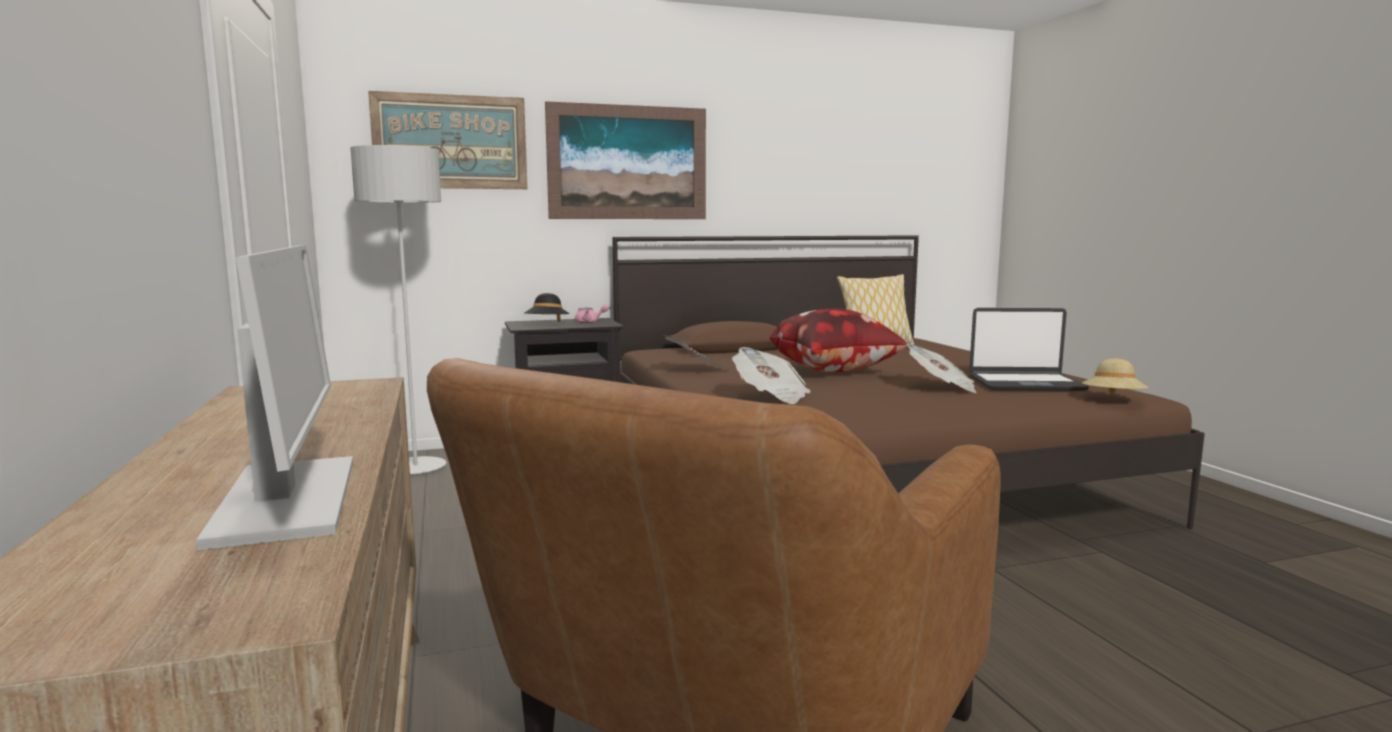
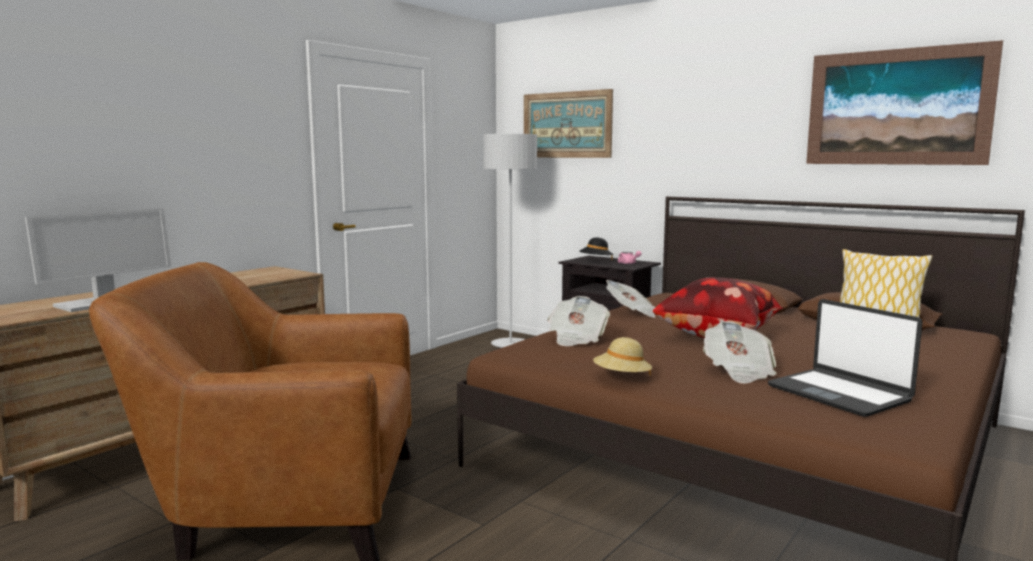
camera: 55 degrees right, 0 degrees up
(628, 163) = (686, 134): picture -> picture (896, 107)
(1113, 400) = (847, 431): beige hat -> beige hat (622, 378)

